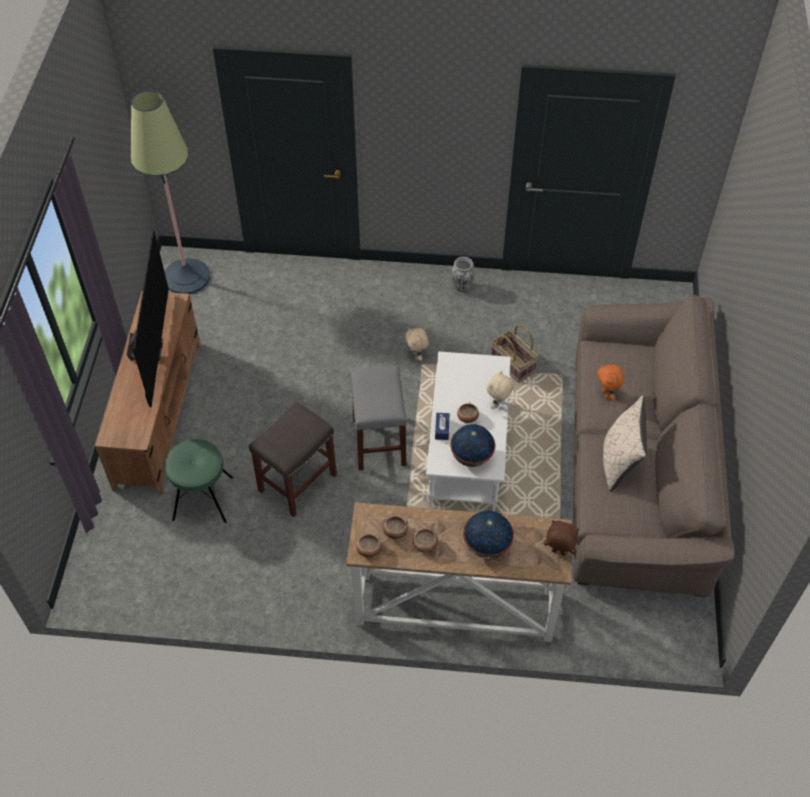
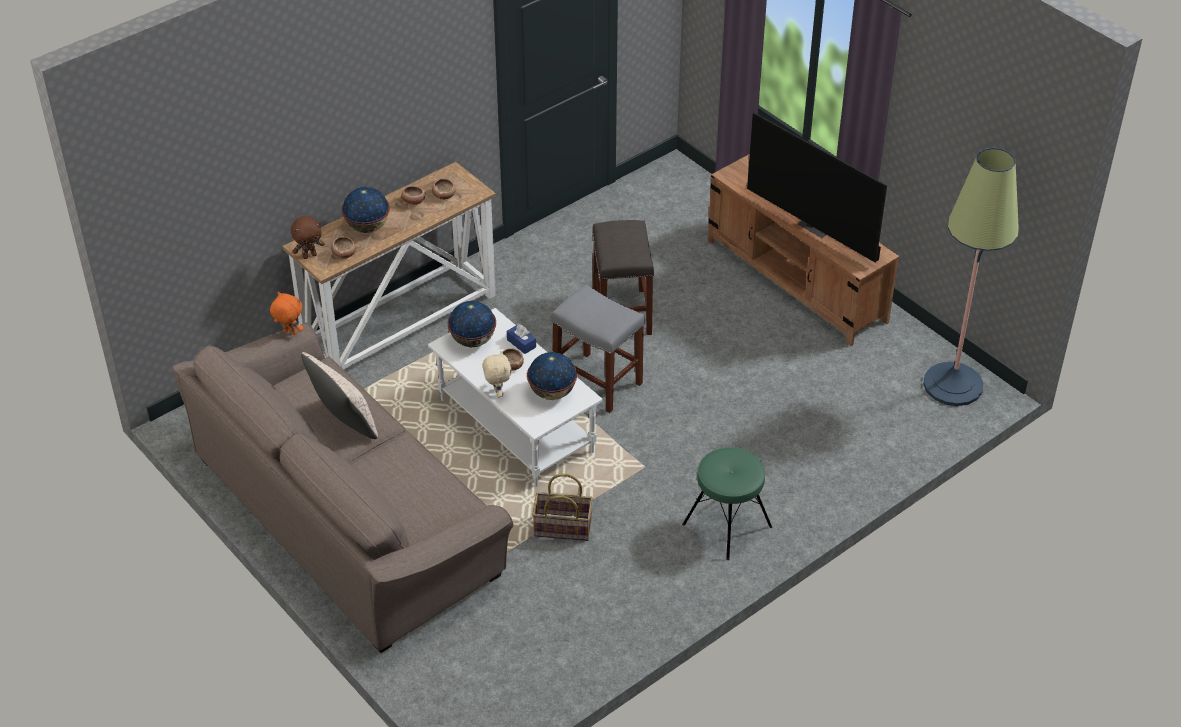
camera: 135 degrees right, 10 degrees down
(202, 498) = (676, 258): green stool -> green stool (727, 525)
(368, 550) = (449, 176): bowl -> bowl (344, 253)
(416, 355) = (659, 470): beige plush toy -> none
(462, 287) = (703, 567): vase -> none
(464, 377) = (552, 393): none -> globe
(606, 394) = (411, 470): orange plush toy -> orange plush toy (289, 332)

